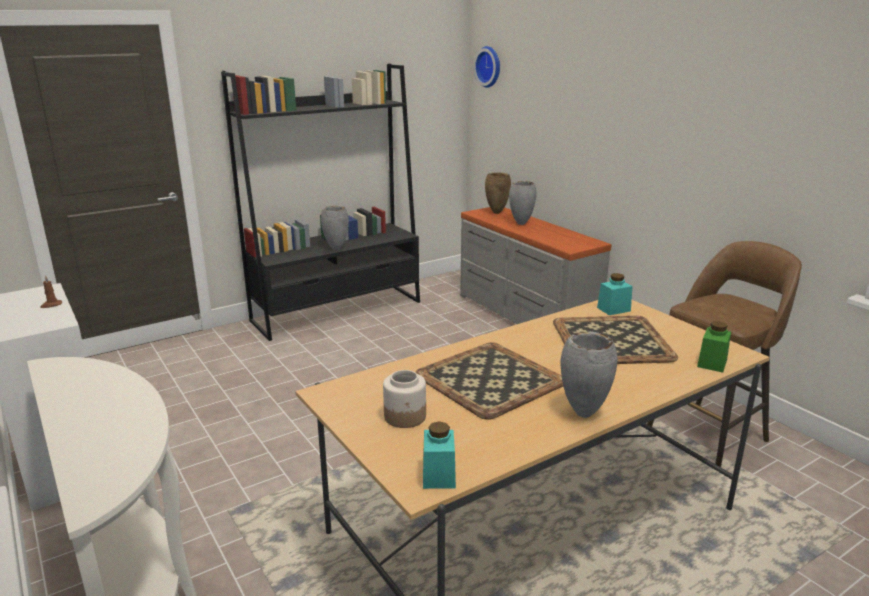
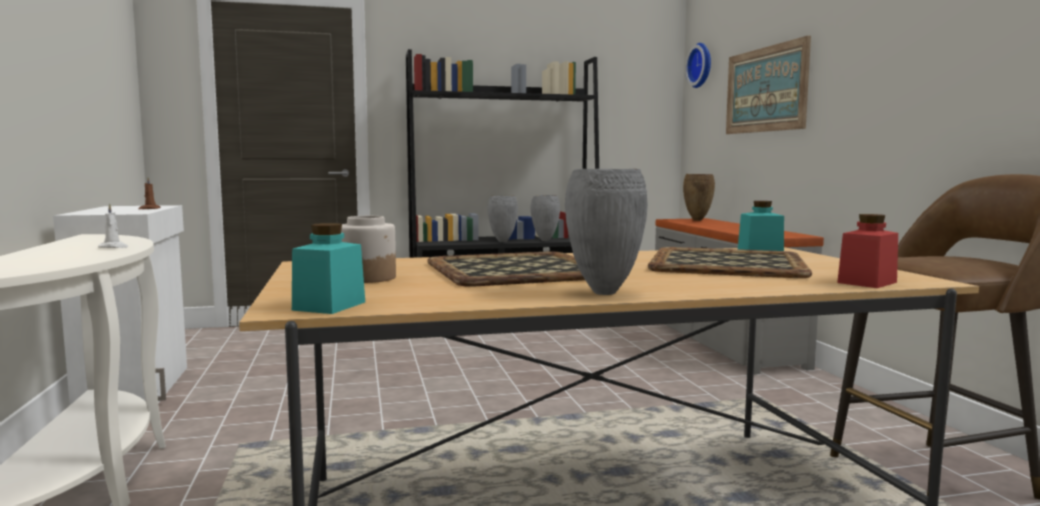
camera: 20 degrees right, 15 degrees down
(123, 395) = (114, 247): none -> white candle
(520, 224) = (718, 225): grey vase -> grey vase (544, 240)
(558, 110) = (765, 89): none -> picture
(712, 363) = (867, 282): green jar -> red jar

